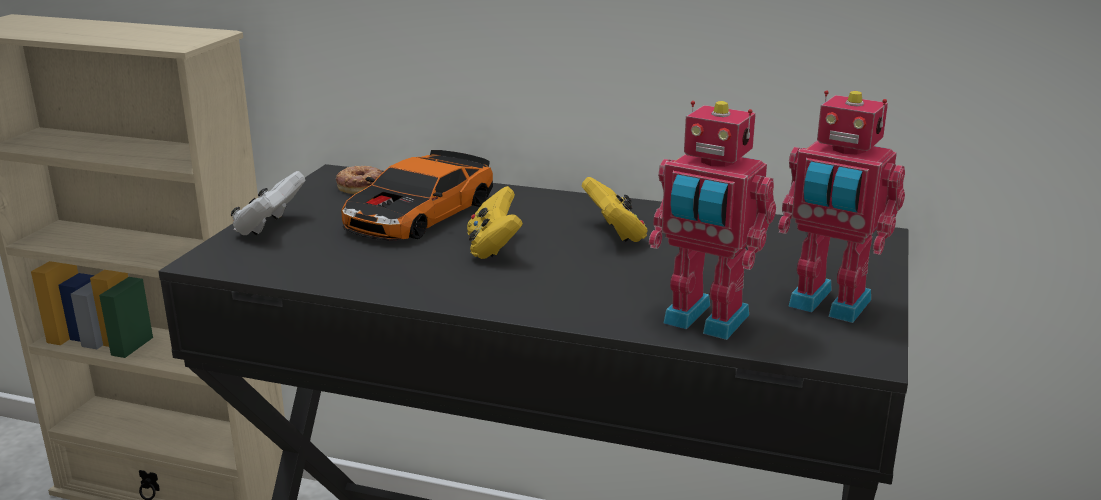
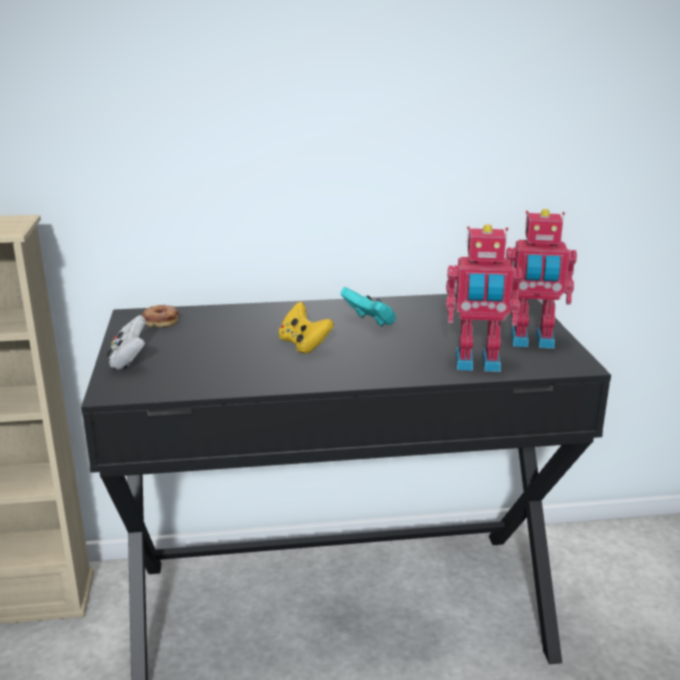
camera: 25 degrees left, 0 degrees up
(420, 213) = (227, 332): toy car -> none
(615, 233) = (369, 322): yellow game controller -> turquoise game controller

